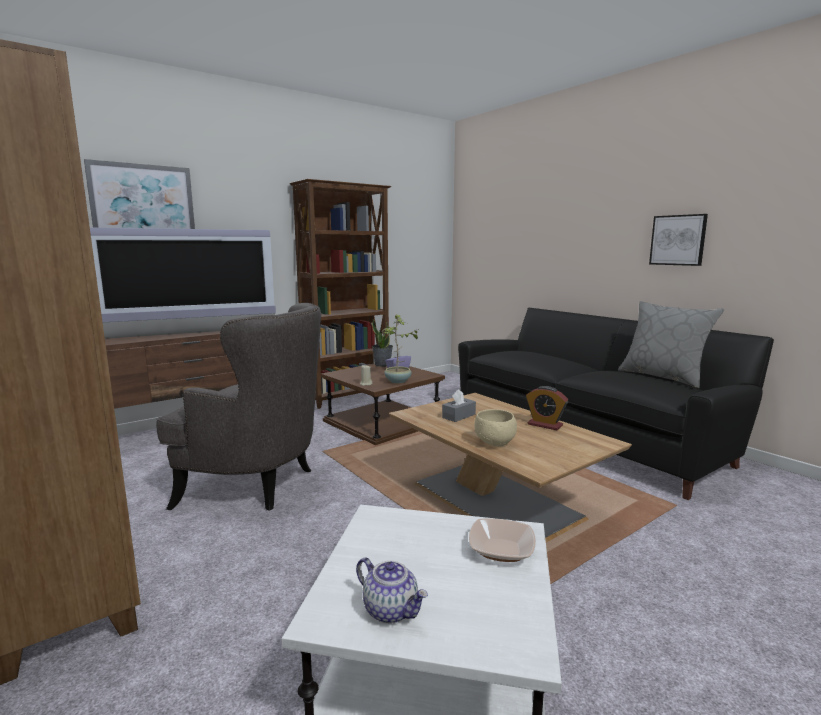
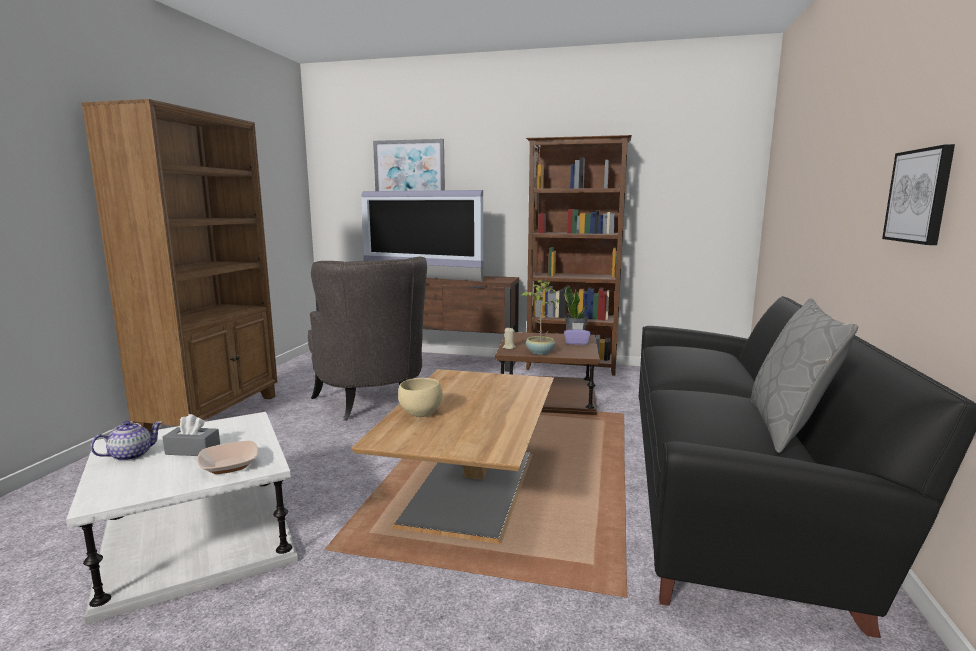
camera: 50 degrees right, 0 degrees up
(391, 610) = (131, 455): teapot -> teapot turned 135 degrees counterclockwise
(459, 416) = (470, 388): grey tissue box -> grey tissue box (193, 450)
(545, 425) = (507, 420): alarm clock -> none

